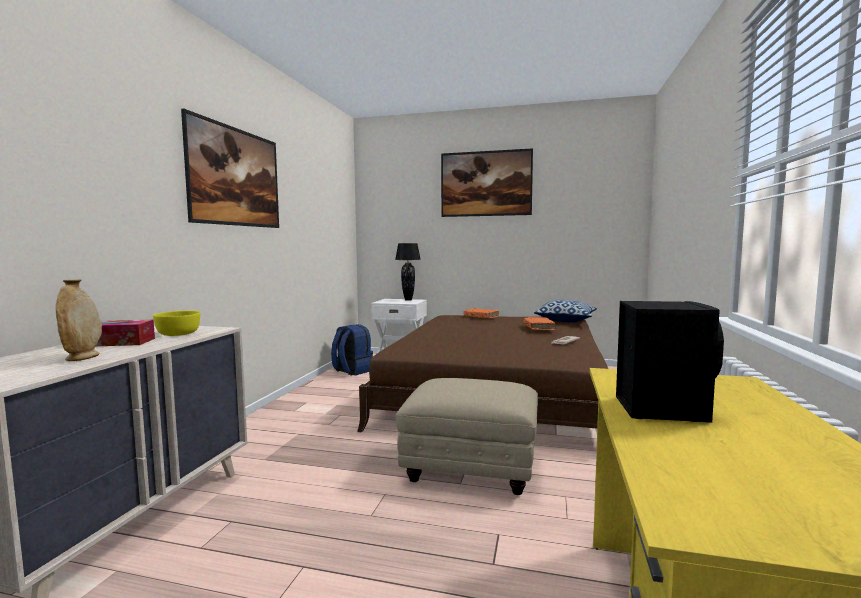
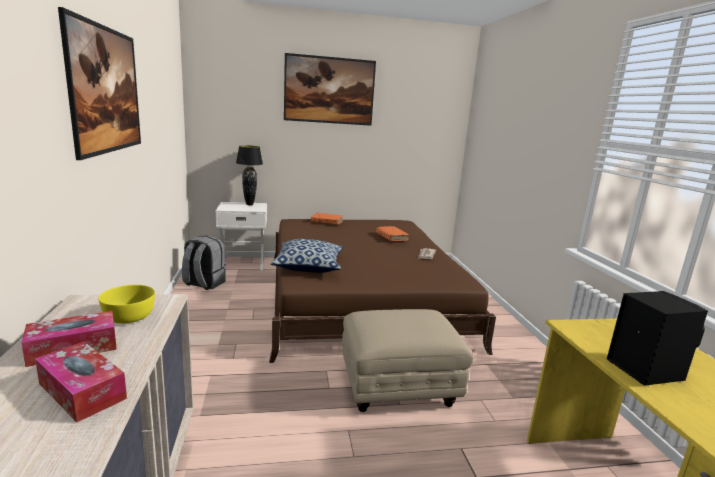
camera: 25 degrees left, 10 degrees up
(83, 357) = (82, 391): beige vase -> tissue box
(352, 371) = (204, 284): blue backpack -> grey backpack
(566, 320) = (403, 225): pillow -> pillow (309, 266)

